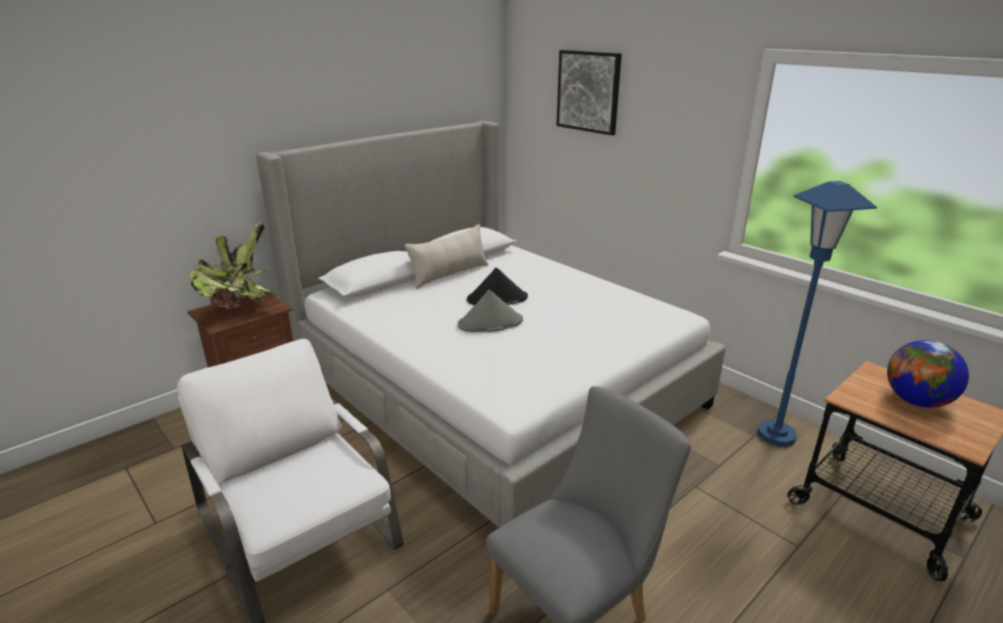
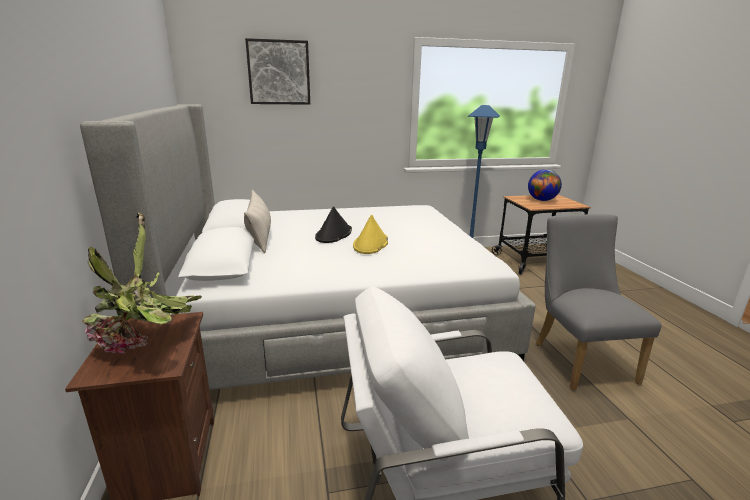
camera: 60 degrees left, 5 degrees down
(490, 323) = (371, 244): grey hat -> yellow hat

